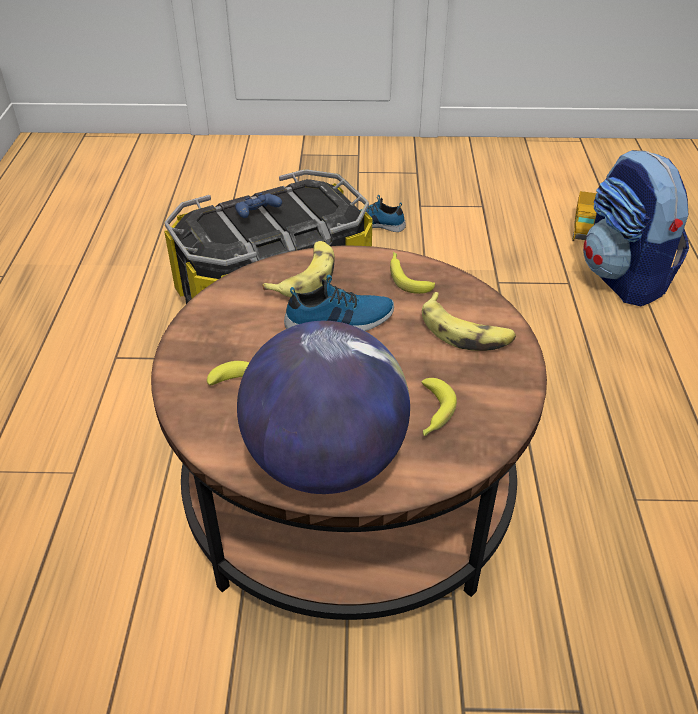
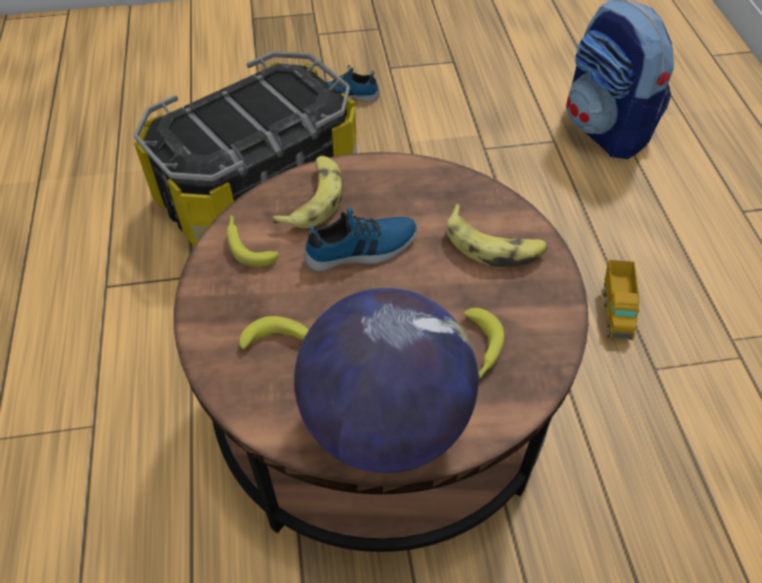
camera: 10 degrees left, 10 degrees up
(257, 215) = (233, 113): blue game controller -> none
(407, 277) = (420, 186): banana -> banana (248, 244)
(582, 228) = (557, 77): toy truck -> toy truck (616, 311)

